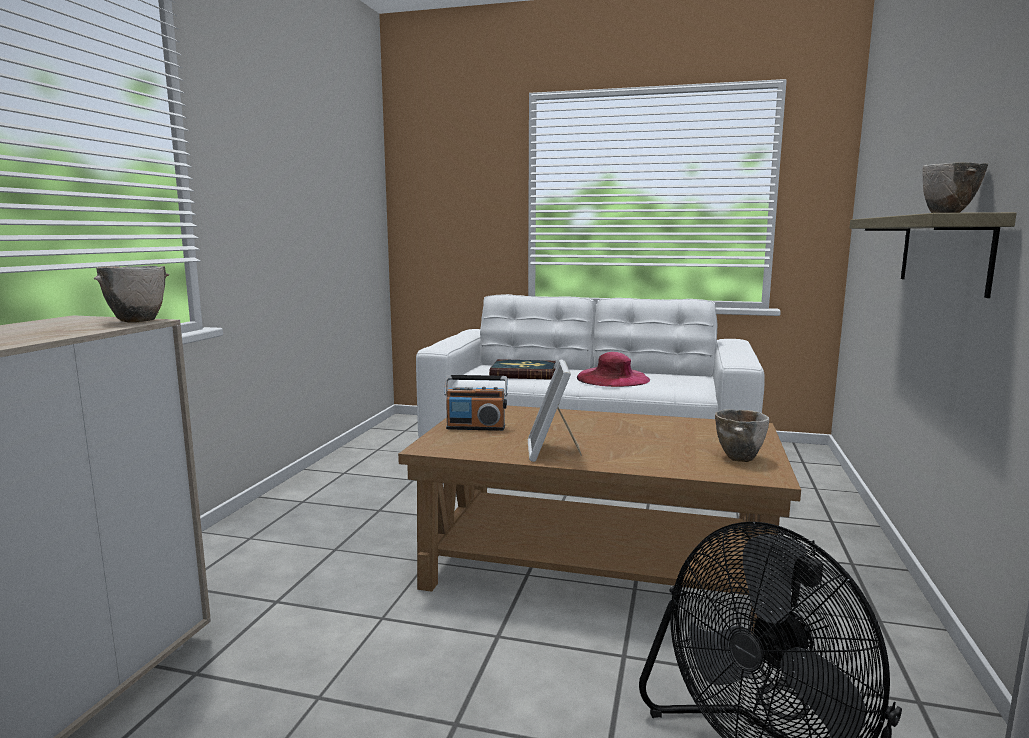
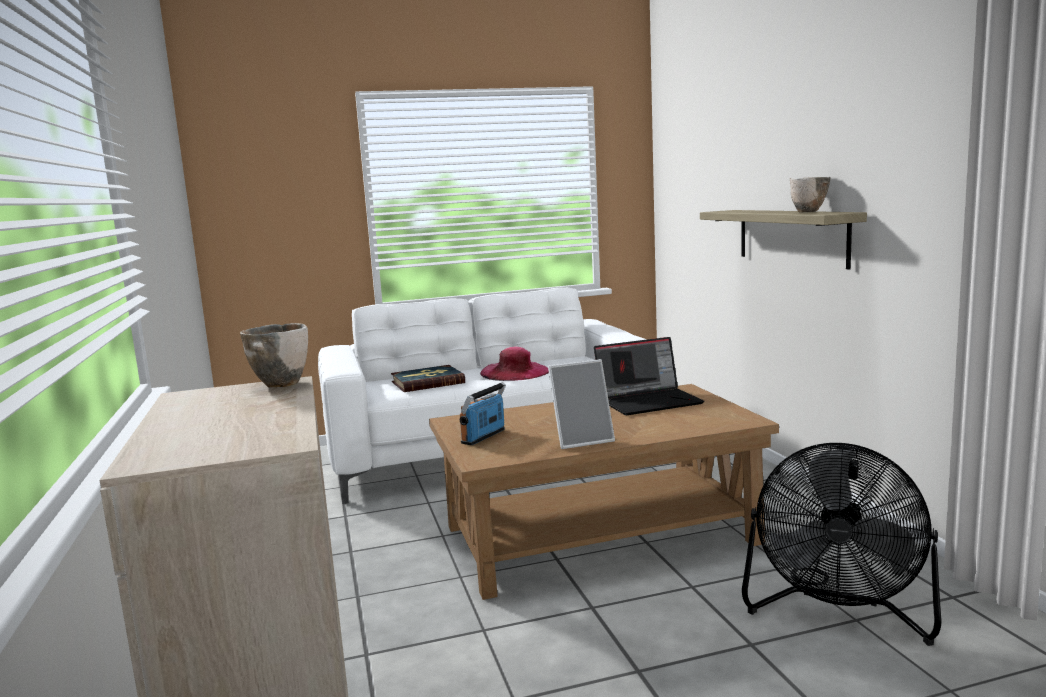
camera: 30 degrees left, 0 degrees up
(476, 427) = (484, 436): radio -> radio turned 150 degrees clockwise
(552, 451) = (582, 440): picture frame -> picture frame turned 75 degrees counterclockwise
(691, 430) = (649, 401): none -> laptop
(740, 458) = (712, 412): bowl -> none

